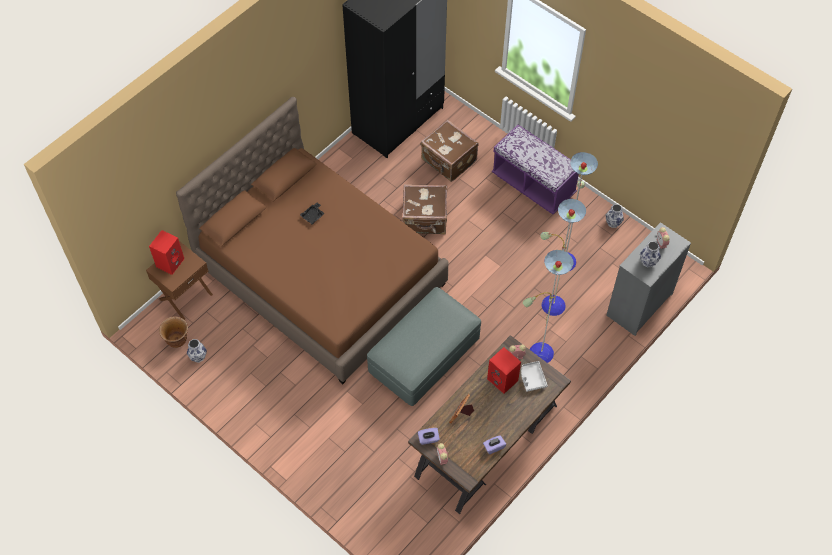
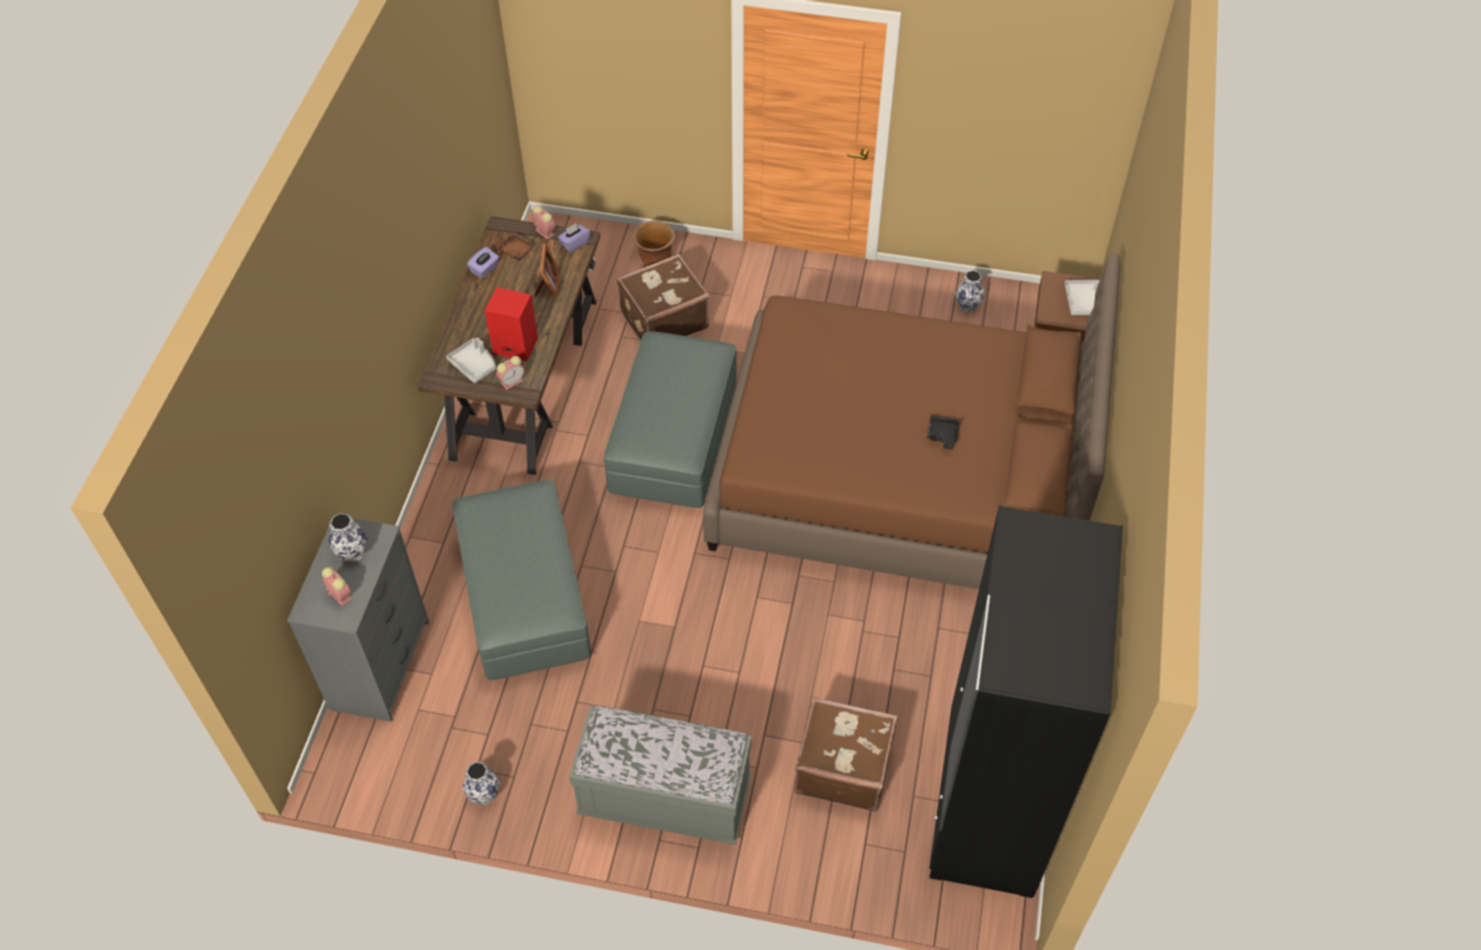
camera: 150 degrees right, 5 degrees down
(170, 262) = (1083, 301): red speaker -> grey tray
(177, 340) = (1013, 311): brown planter -> brown planter (655, 259)
(425, 219) = (808, 637): brown suitcase -> brown suitcase (663, 319)
(468, 453) = (514, 250): none -> brown tray
(533, 184) = (665, 798): purple bench -> grey bench
(551, 304) = (525, 598): floor lamp -> grey ottoman

